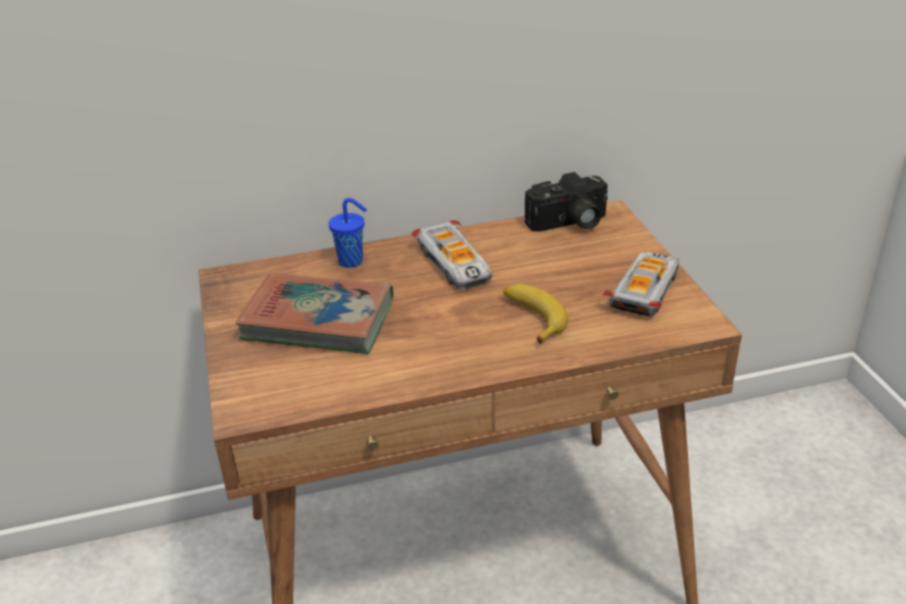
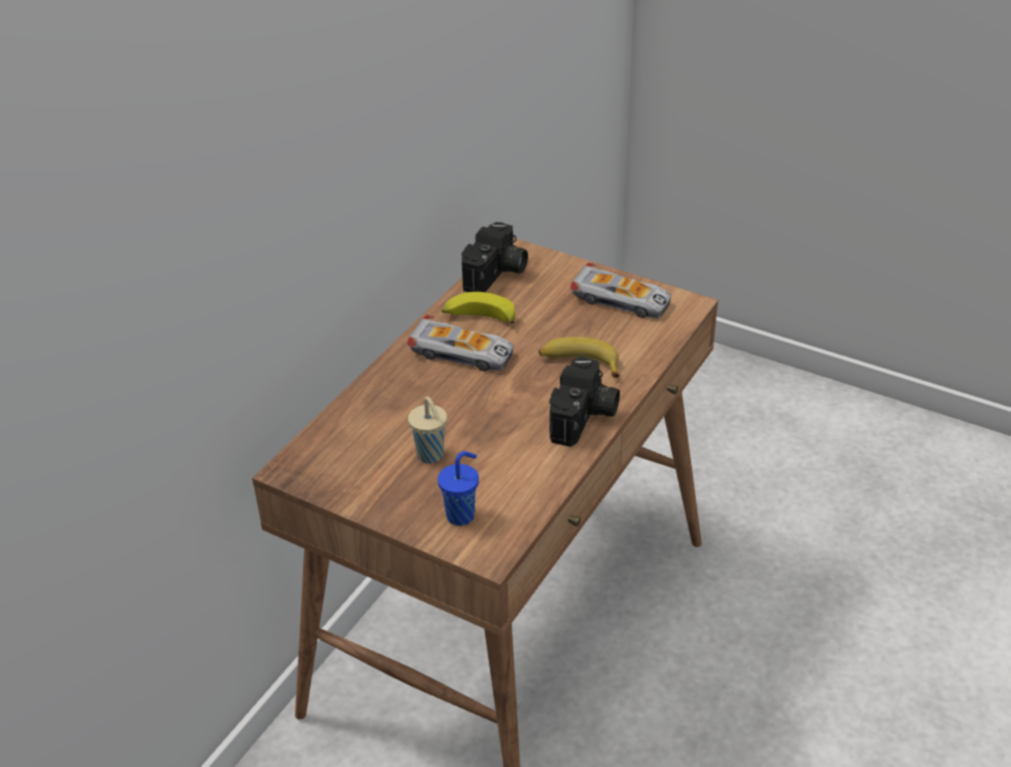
camera: 45 degrees left, 5 degrees up
(318, 320) = (431, 456): book -> beige cup
(352, 261) = (378, 396): blue cup -> blue cup (462, 515)
(469, 361) = (585, 418): none -> camera
(505, 247) = (479, 318): none -> banana
(645, 290) = (621, 300): toy car -> toy car turned 135 degrees clockwise

